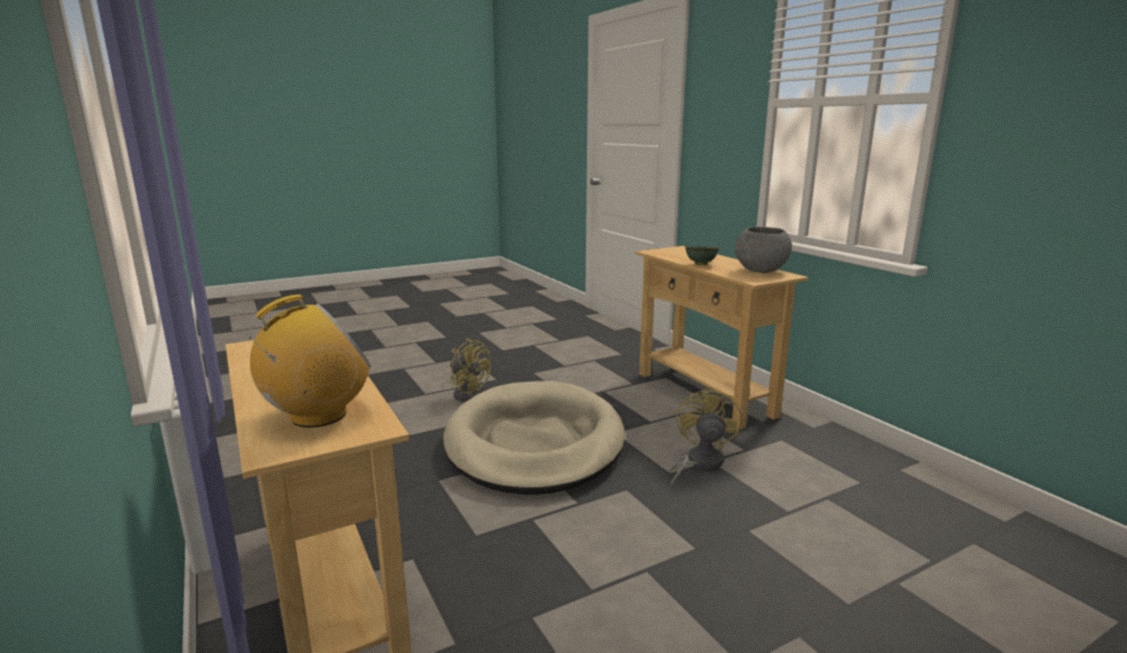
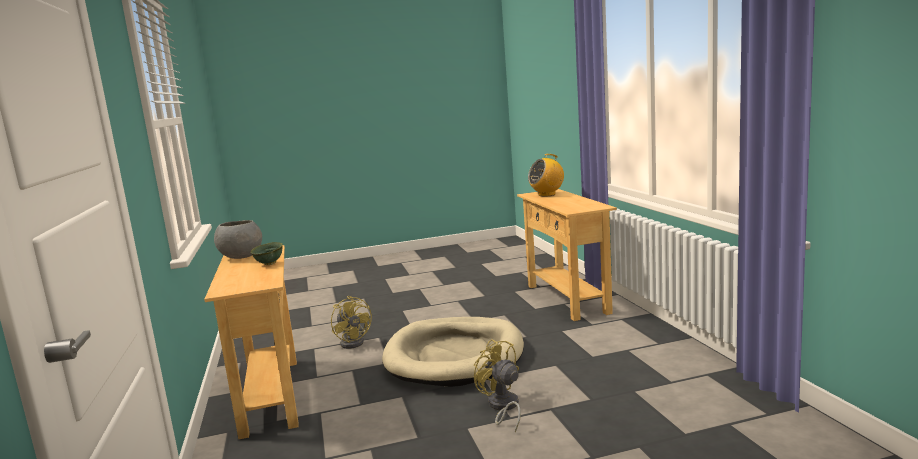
camera: 165 degrees left, 5 degrees down
(699, 463) = (354, 342): yellow fan -> yellow fan turned 60 degrees counterclockwise

